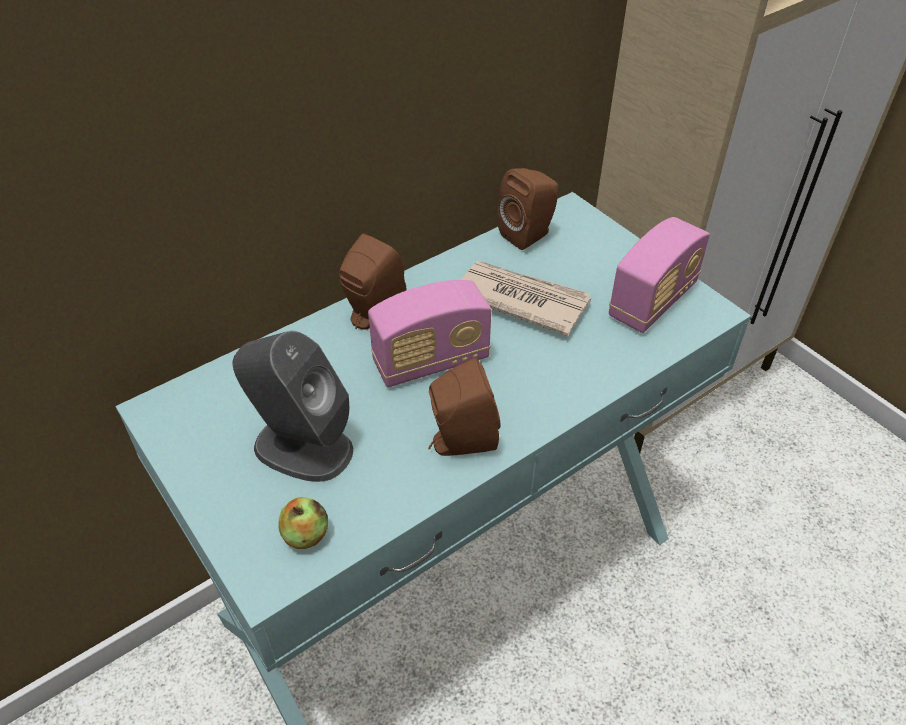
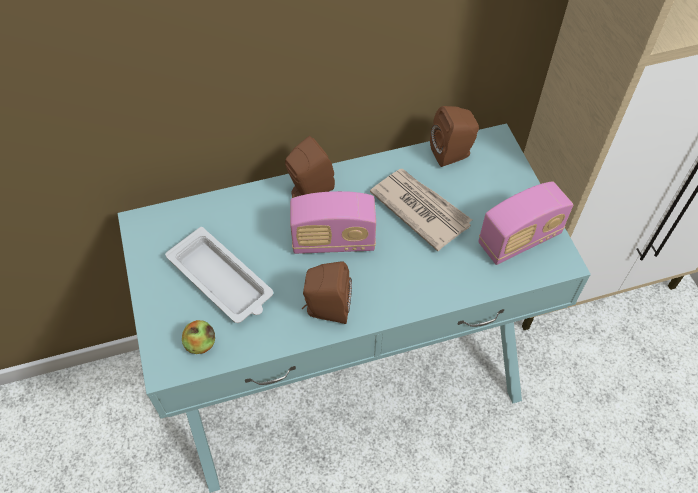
camera: 20 degrees right, 10 degrees up
(302, 447) = (222, 280): grey speaker -> white tray

